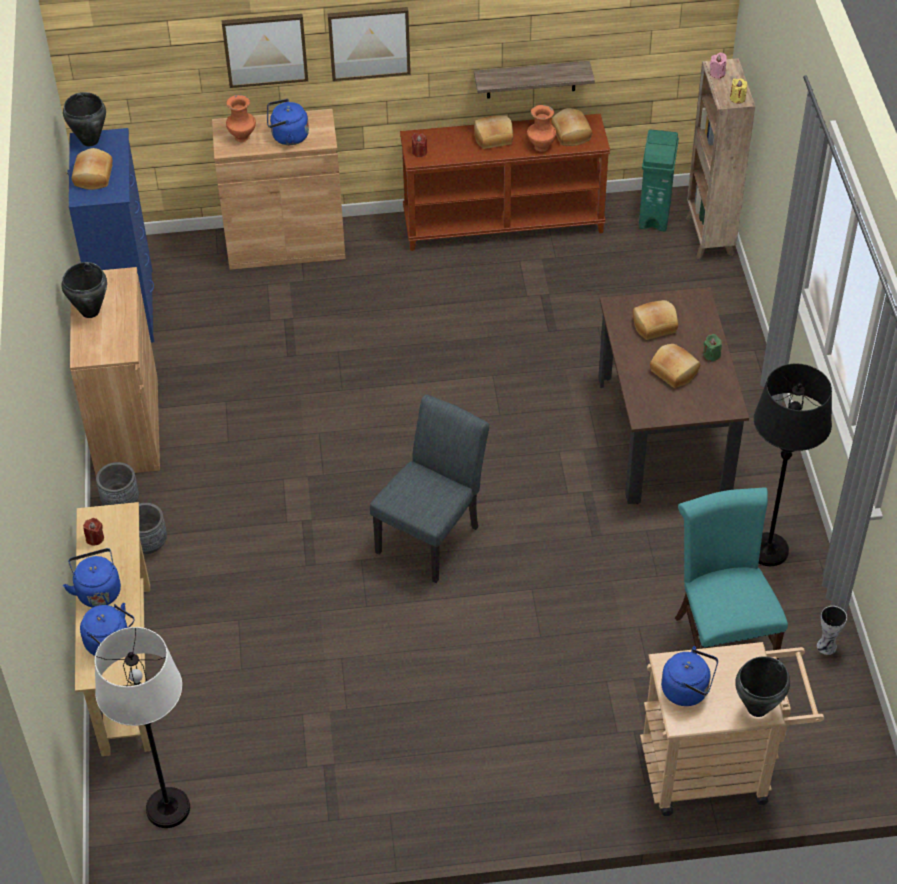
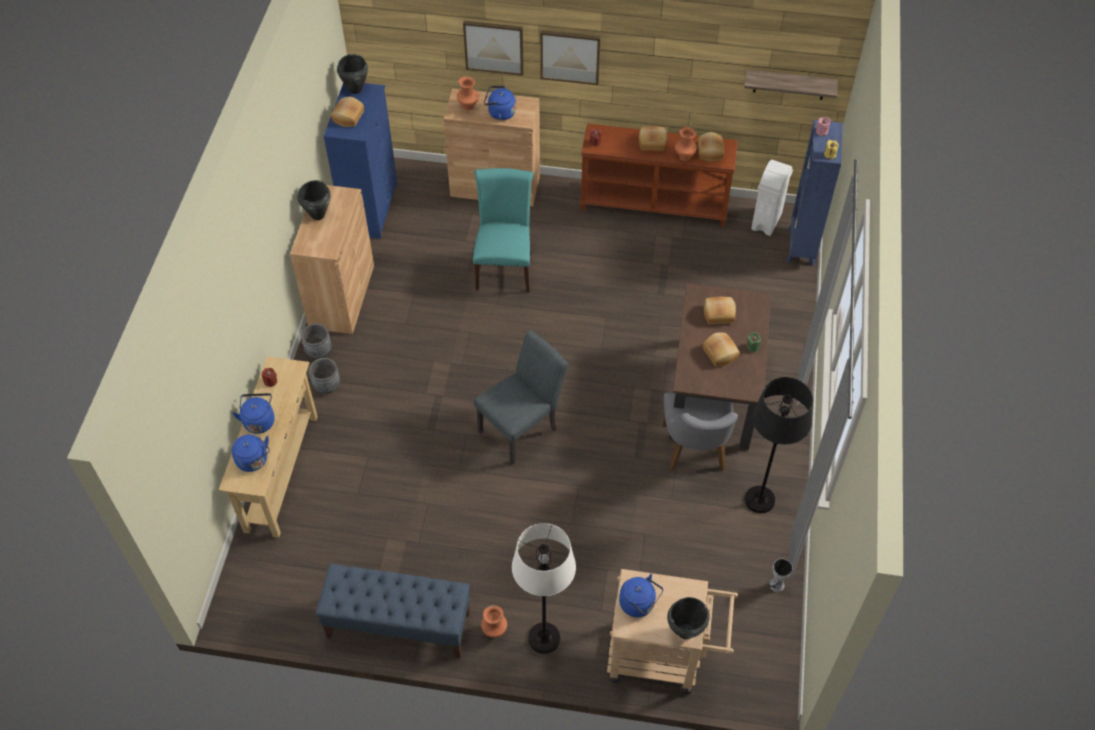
camera: 15 degrees right, 5 degrees up
(167, 809) = (274, 582): white floor lamp -> white floor lamp (543, 638)
(357, 818) = (398, 625): none -> blue bench
(488, 794) = (494, 631): none -> orange vase
(531, 79) = (688, 105): shelf -> shelf (789, 84)
(655, 215) = (766, 221): green trash can -> white trash can
(666, 513) = (695, 453): none -> grey chair
(709, 237) = (801, 247): brown bookcase -> blue bookcase
(721, 636) = (702, 557): turquoise chair -> turquoise chair (504, 267)

